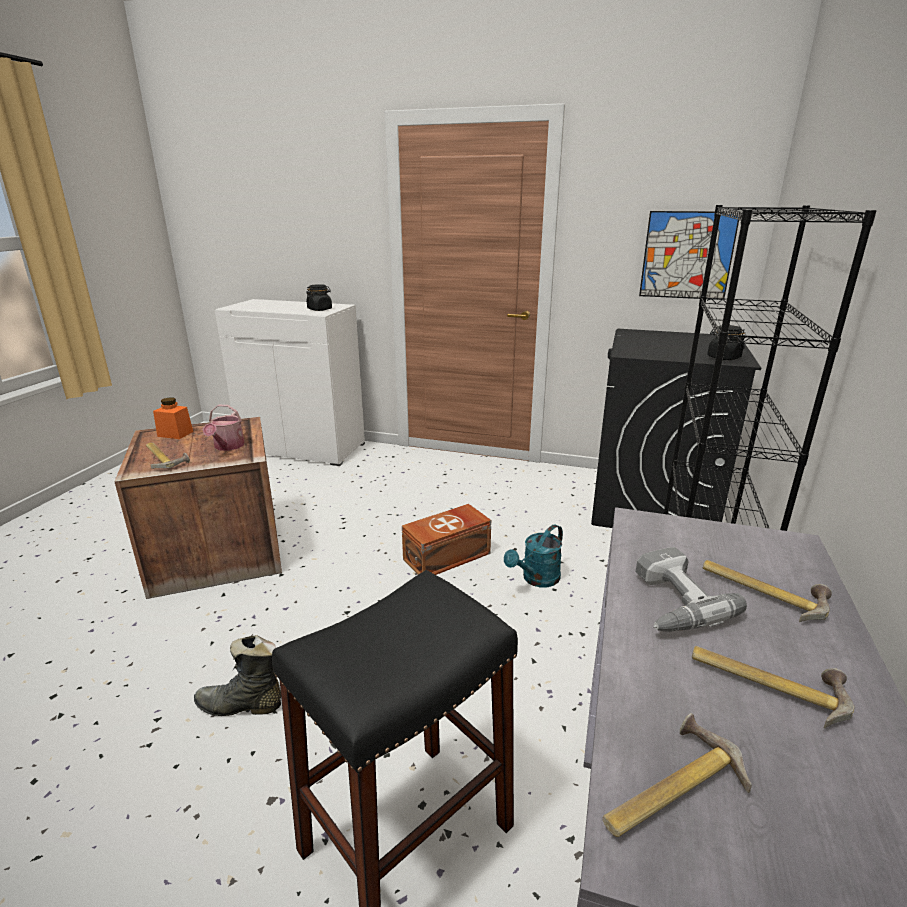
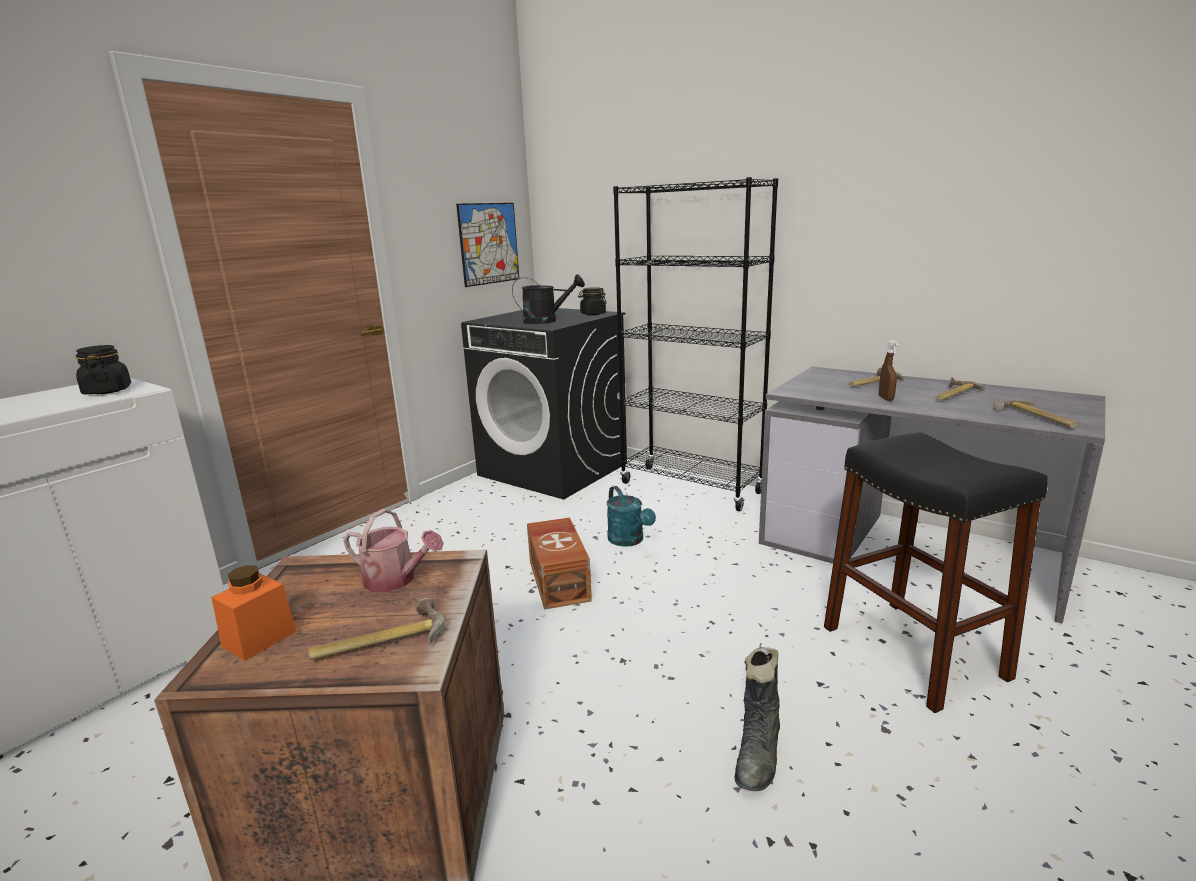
camera: 70 degrees left, 5 degrees down
(656, 348) = (546, 321): none -> black watering can
(670, 602) = (886, 398): power drill -> brown spray bottle

